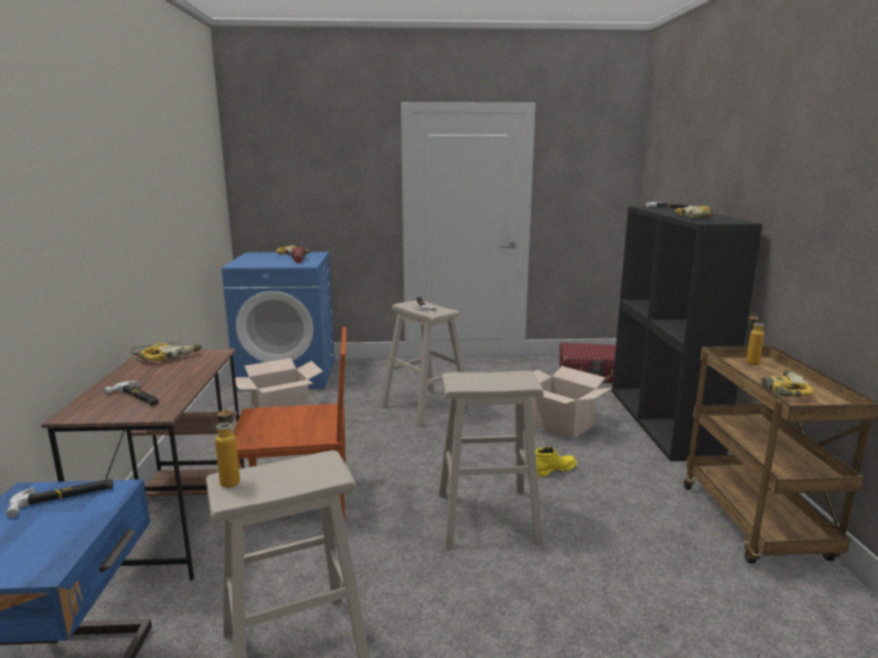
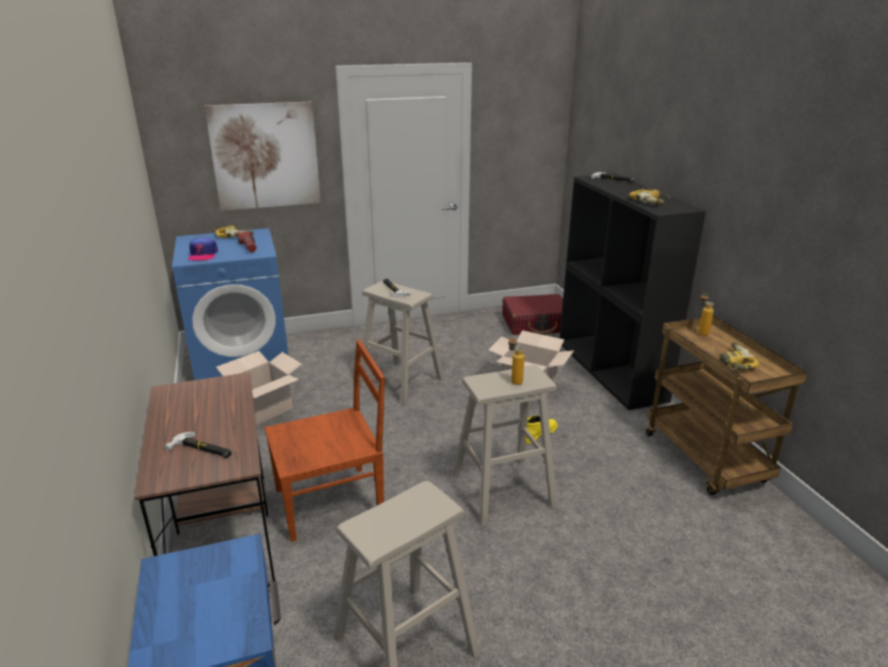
camera: 15 degrees left, 10 degrees up
(63, 498) = (203, 566): hammer -> none
(168, 356) = (188, 391): power drill -> none
(230, 479) = (361, 526): bottle -> bottle (514, 380)
(254, 263) = (203, 255): none -> cap
(331, 183) = (265, 156): none -> picture

